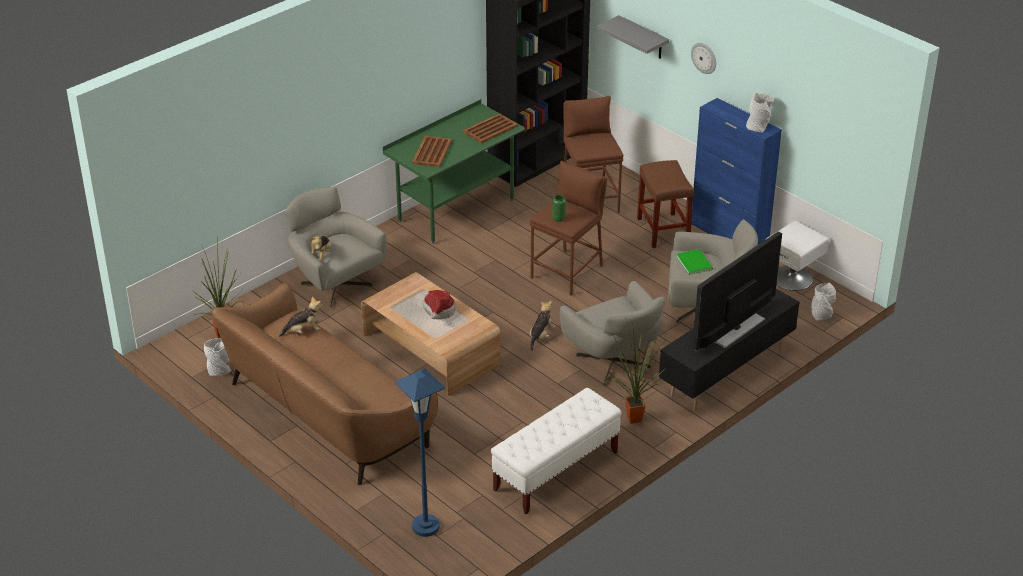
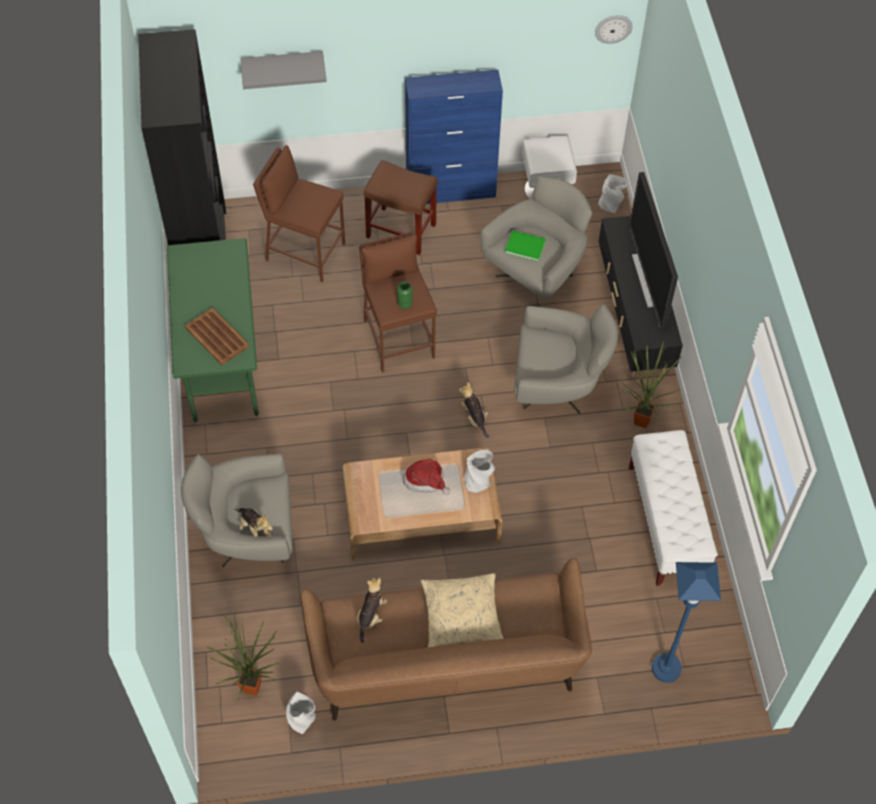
camera: 55 degrees left, 20 degrees up
(343, 370) = (461, 615): none -> beige pillow
(489, 129) = (222, 267): brown tray -> none
(704, 57) = (377, 48): wall clock -> wall clock (613, 28)
(758, 127) = (480, 81): grey vase -> grey vase (478, 481)

